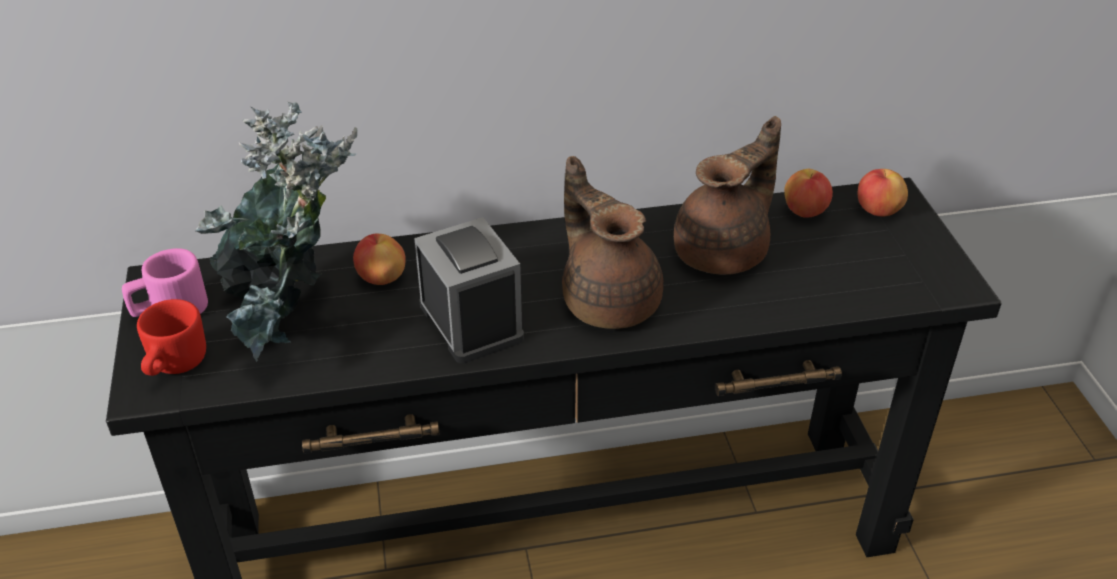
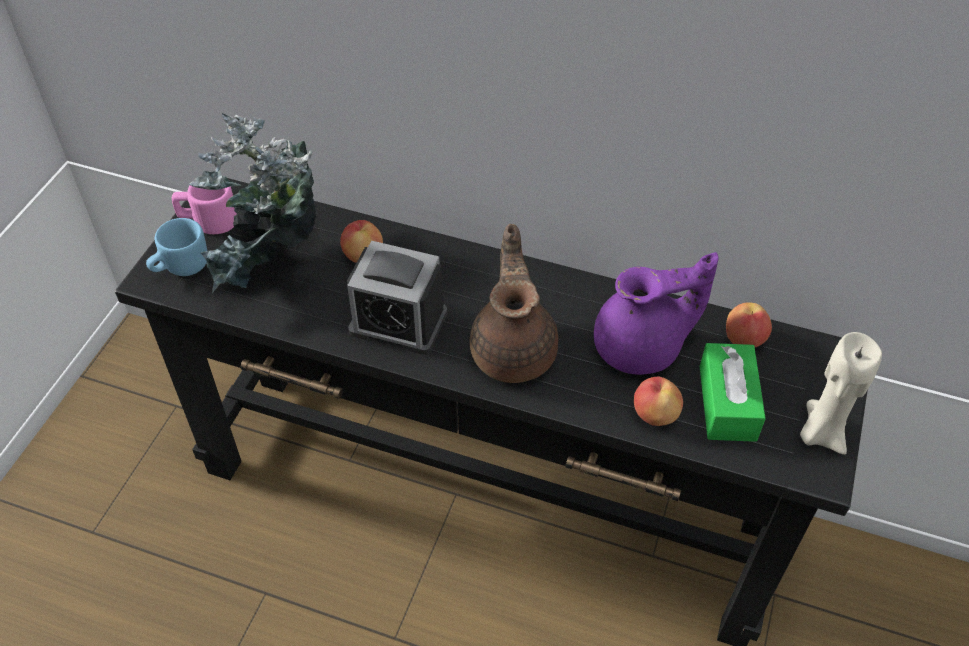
camera: 30 degrees right, 10 degrees up
(173, 366) = (180, 267): red mug -> blue mug
(471, 322) = (398, 322): alarm clock -> alarm clock turned 105 degrees clockwise
(724, 252) = (641, 348): brown teapot -> purple teapot
(836, 266) = (727, 403): none -> green tissue box
(877, 211) = (811, 366): apple -> apple (654, 414)
(930, 257) = (821, 433): none -> beige candle

